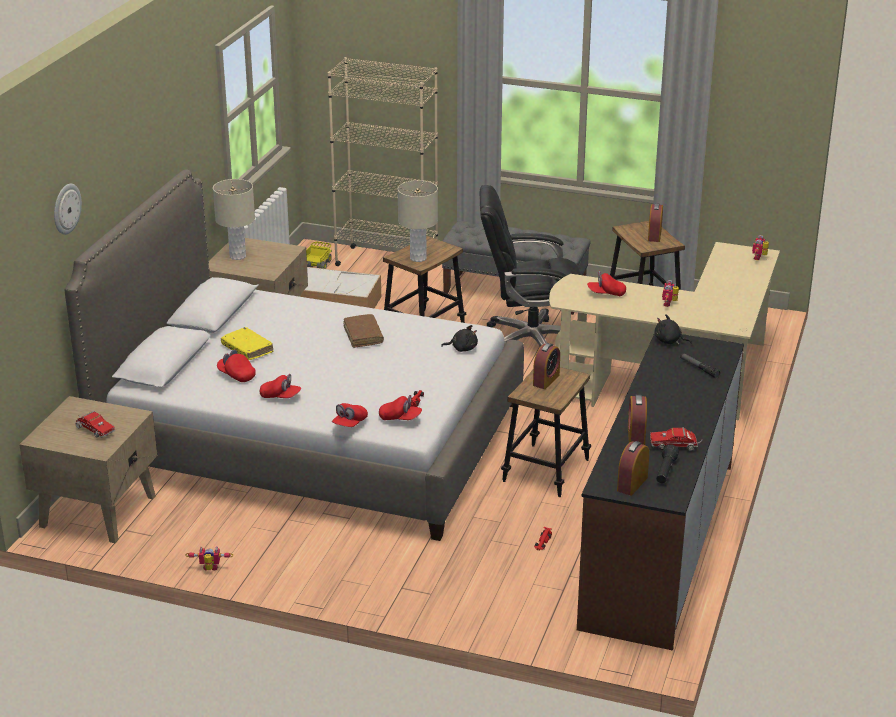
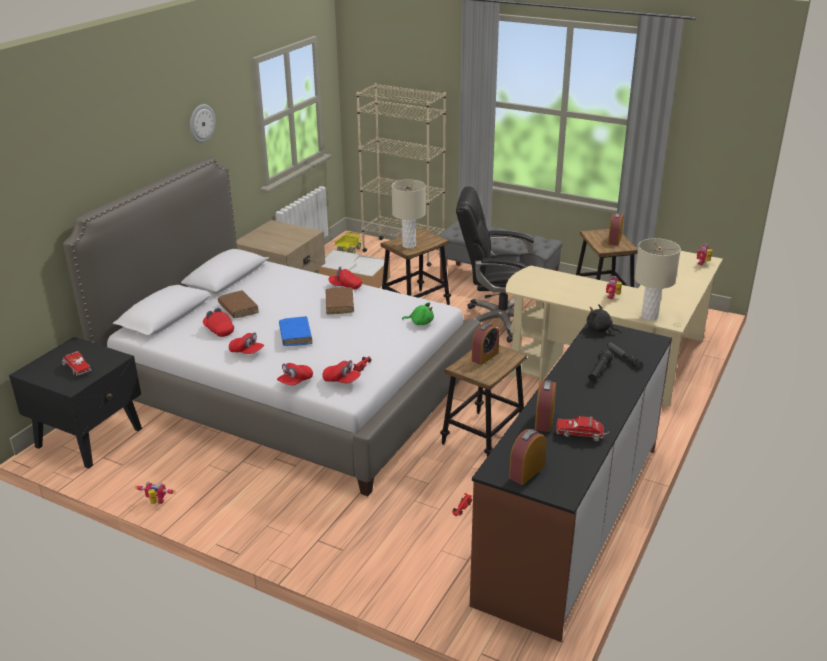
camera: 10 degrees right, 0 degrees up
(66, 208) = (67, 172): wall clock -> wall clock (201, 123)
(98, 510) = (90, 437): beige nightstand -> black nightstand
(237, 256) = (265, 235): beige table lamp -> beige table lamp (649, 316)
(247, 349) = (238, 309): yellow book -> brown book
(328, 374) = (295, 336): none -> blue book
(462, 348) = (420, 322): black plush toy -> green plush toy
(606, 293) = (558, 284): red cap -> red cap (345, 286)
(665, 471) = (565, 461): black flashlight -> black flashlight (598, 372)

